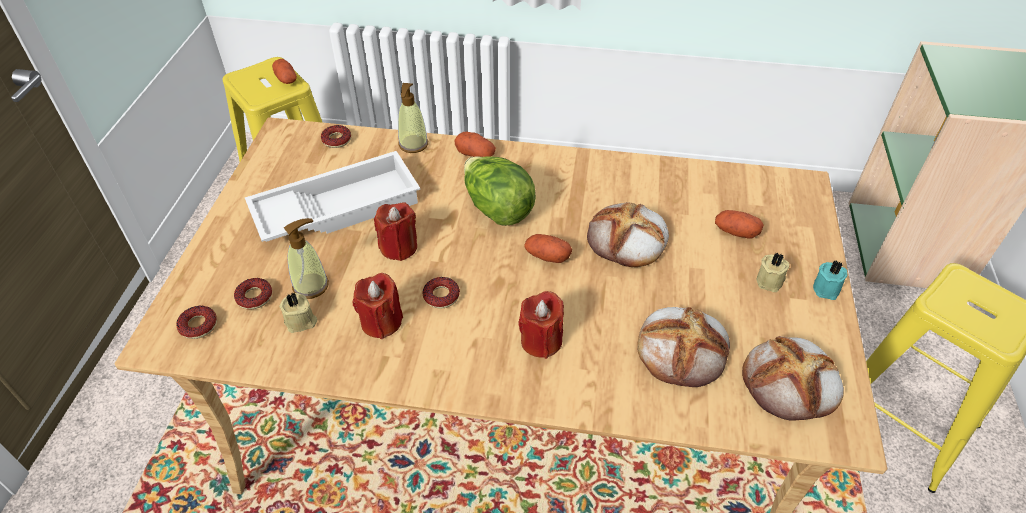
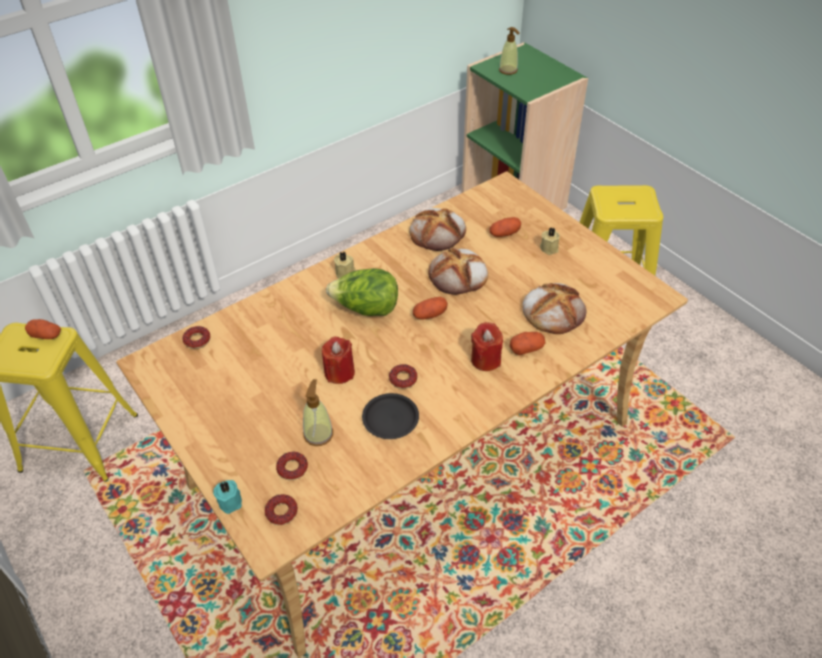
camera: 45 degrees left, 0 degrees up
(301, 322) = (343, 457): beige candle -> beige candle (345, 272)
(337, 206) = (264, 379): white tray -> none
(381, 322) = (390, 418): red candle -> black plate
(413, 144) = (256, 307): soap dispenser -> soap dispenser (508, 70)
(475, 154) = (306, 286): potato -> potato (526, 348)
(791, 383) = (614, 290): bread -> bread (438, 233)
(827, 288) = (577, 233): turquoise candle -> turquoise candle (231, 501)

